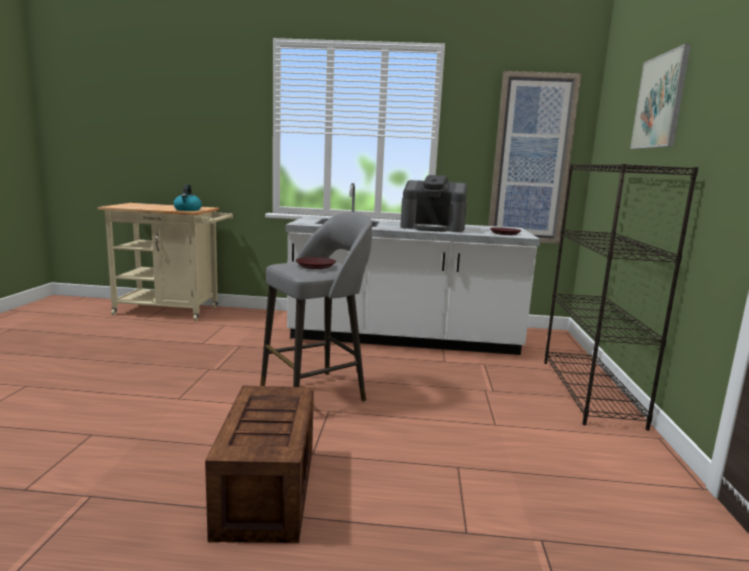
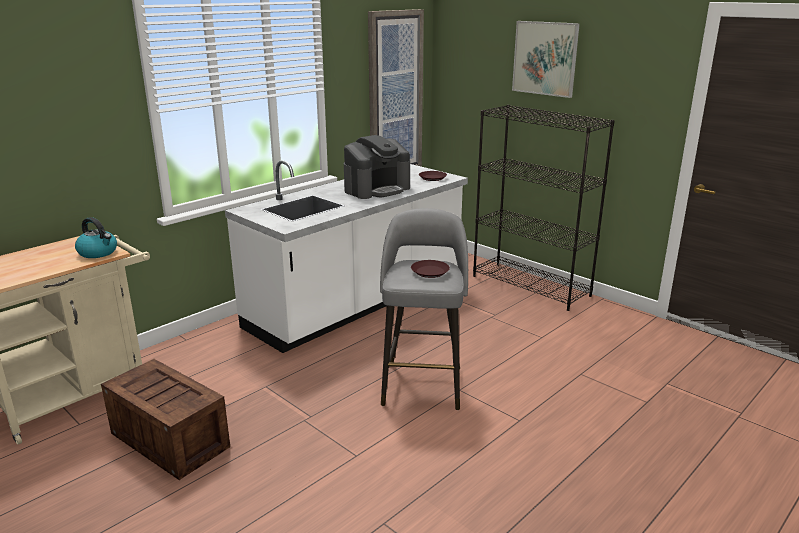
camera: 50 degrees left, 10 degrees up
(267, 491) = (554, 455): crate -> crate (171, 440)

